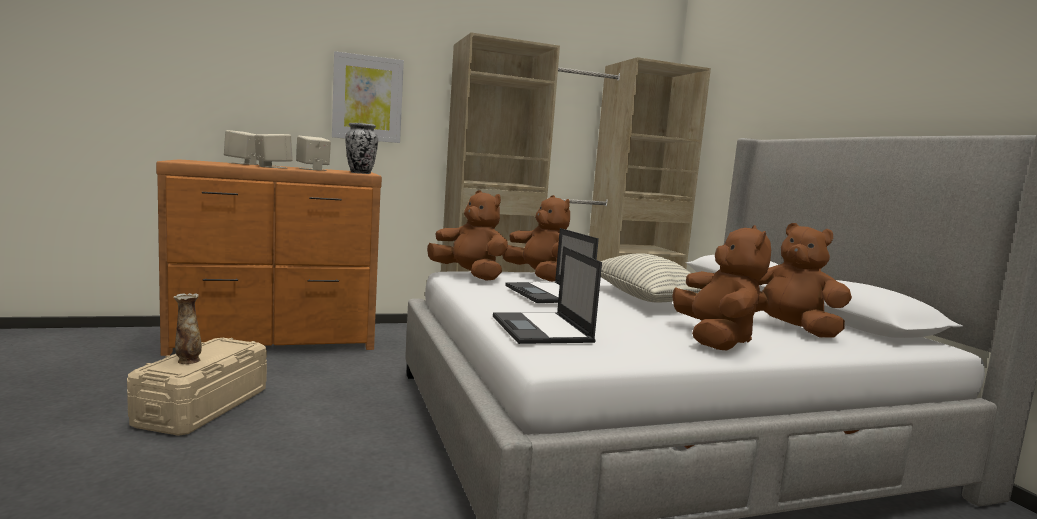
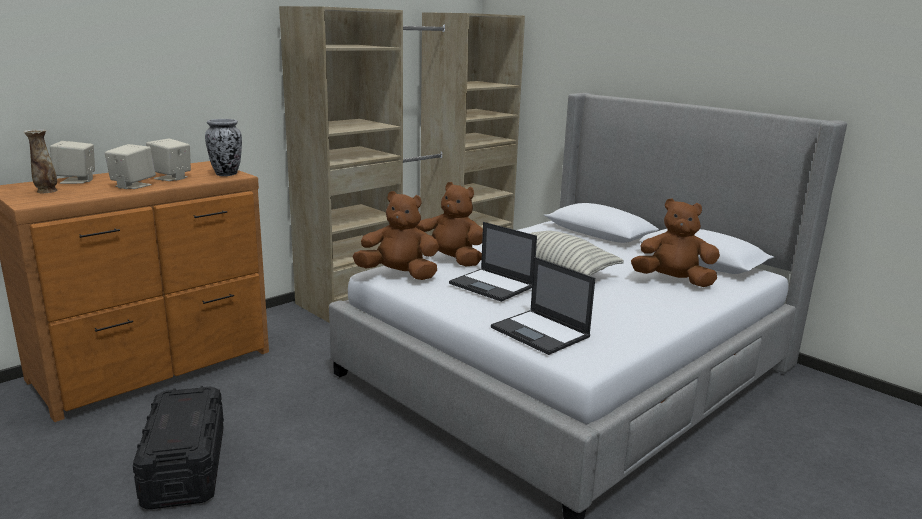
camera: 25 degrees left, 10 degrees up
(188, 361) = (175, 429): vase -> vase (46, 191)
(203, 407) = (186, 466): beige storage box -> black storage box
(367, 98) = (194, 78): picture -> none
(714, 340) = (648, 308): brown plush toy -> none

